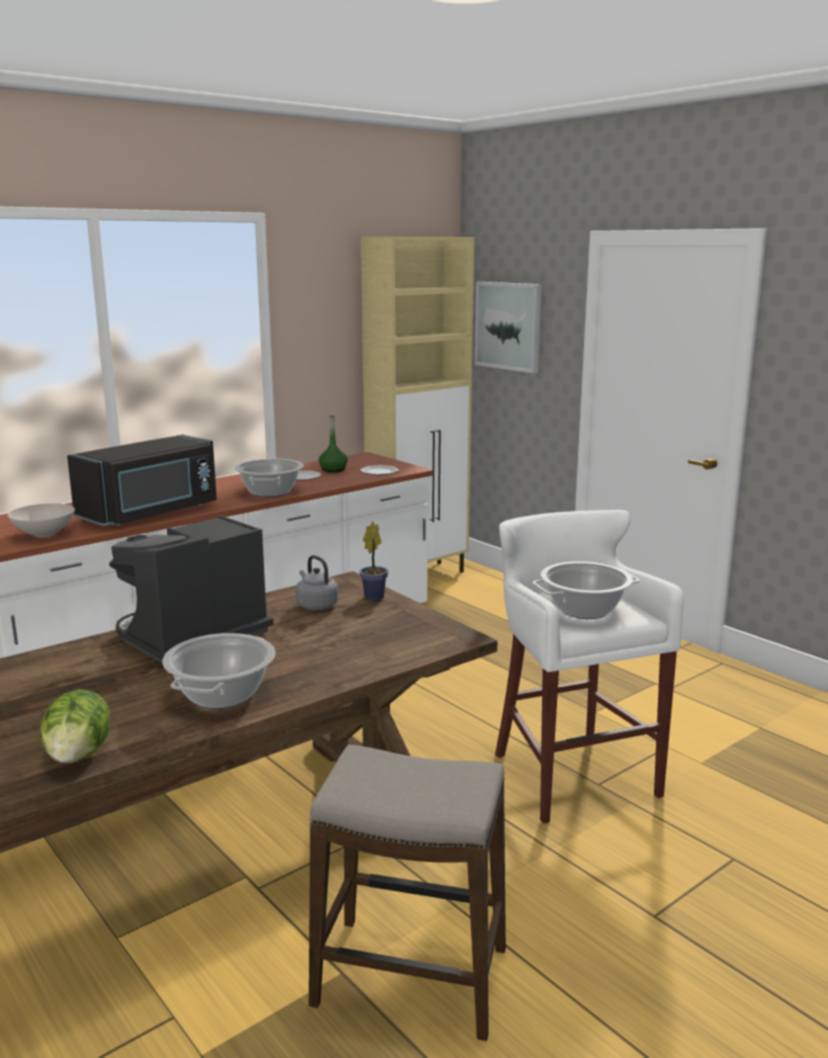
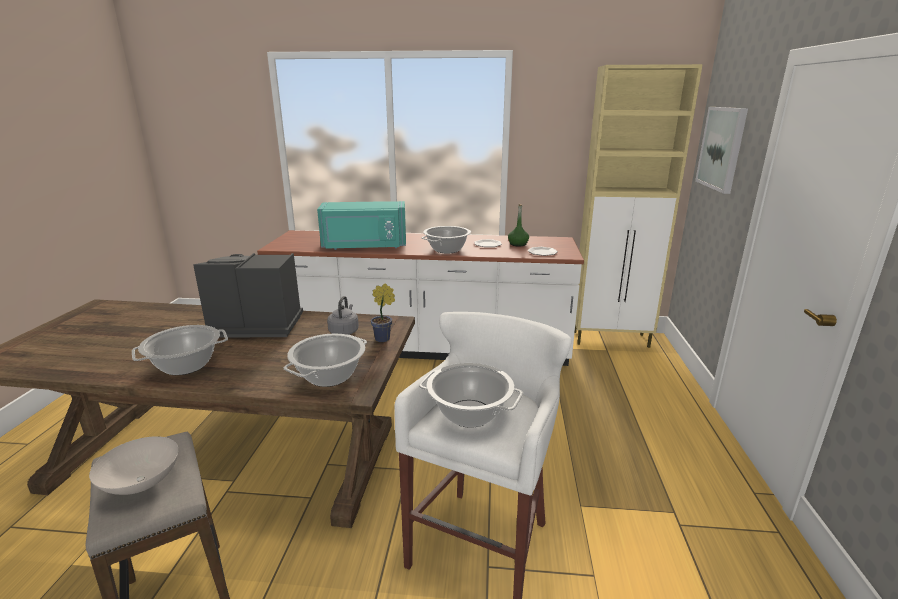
camera: 45 degrees right, 5 degrees up
(45, 534) = (299, 245): white bowl -> white bowl (141, 484)
(78, 755) = (81, 368): lettuce -> none
(152, 513) = (364, 246): black microwave -> turquoise microwave
(405, 638) = (329, 376): none -> cooking pot

